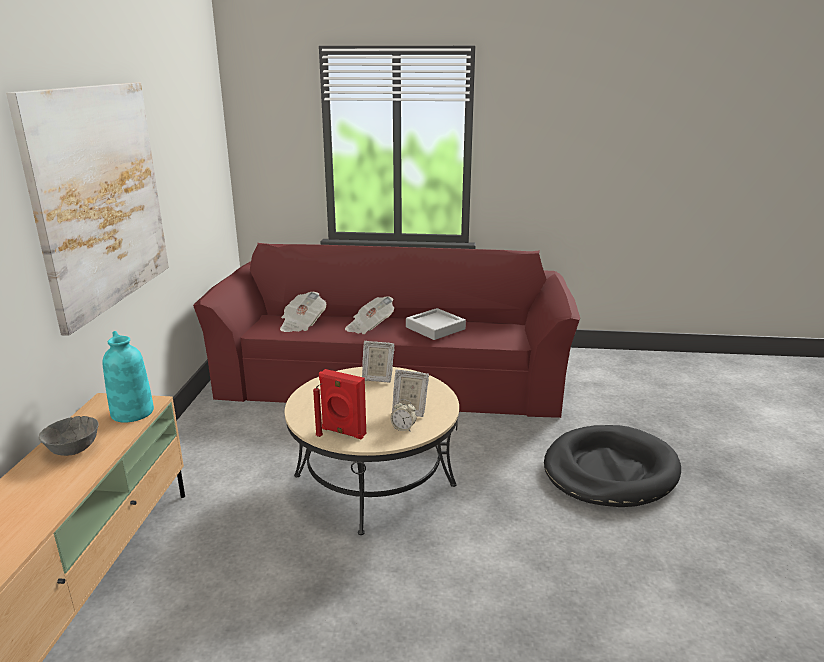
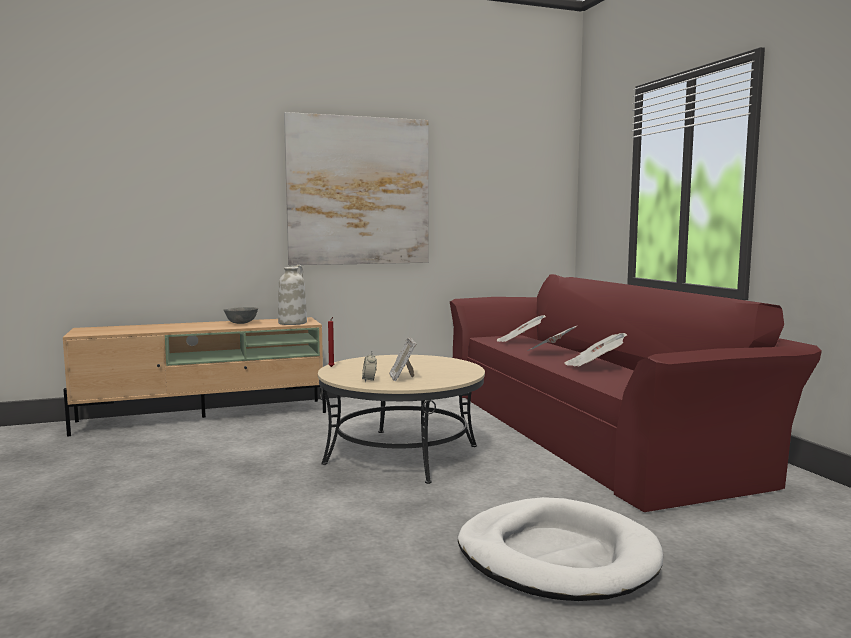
camera: 65 degrees right, 15 degrees down
(131, 412) = (292, 323): turquoise vase -> white vase
(343, 432) = (344, 370): red speaker -> none
(377, 378) = (450, 365): picture frame -> none
(435, 328) = (594, 366): grey tray -> newspaper
(609, 471) = (557, 556): black dog bed -> white dog bed

